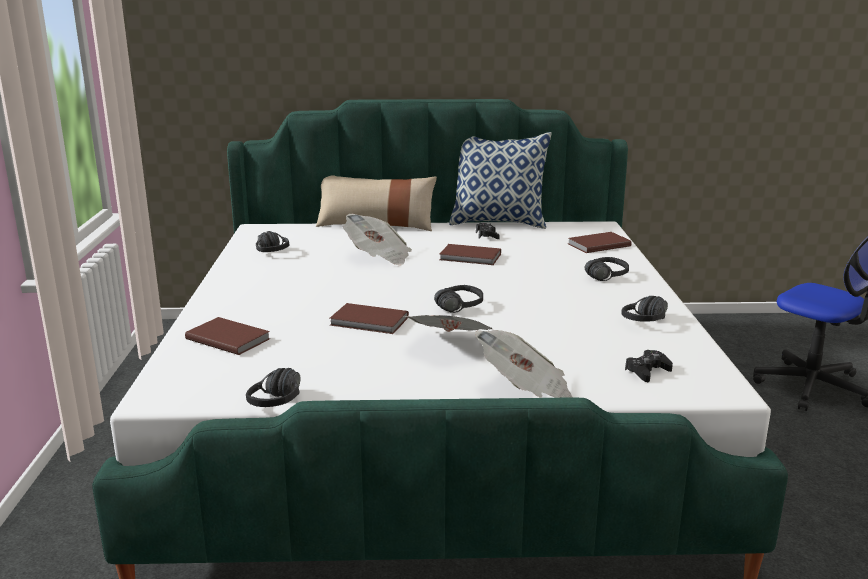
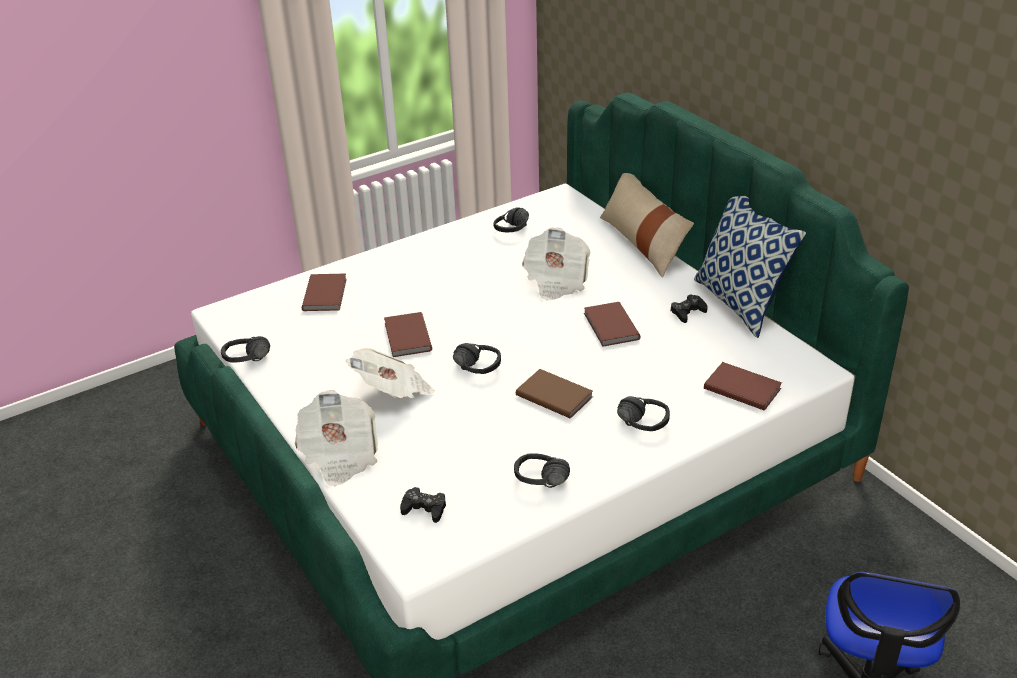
camera: 60 degrees right, 15 degrees up
(537, 292) = (554, 395): none -> brown book

